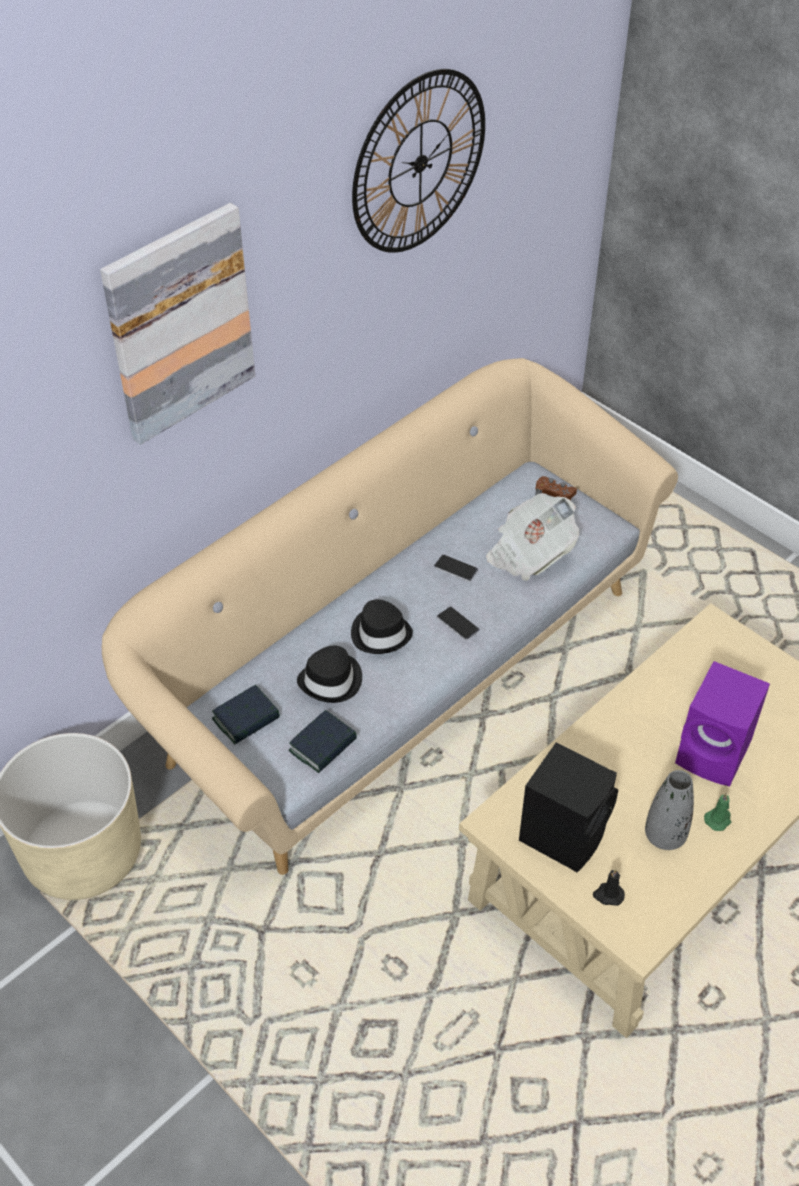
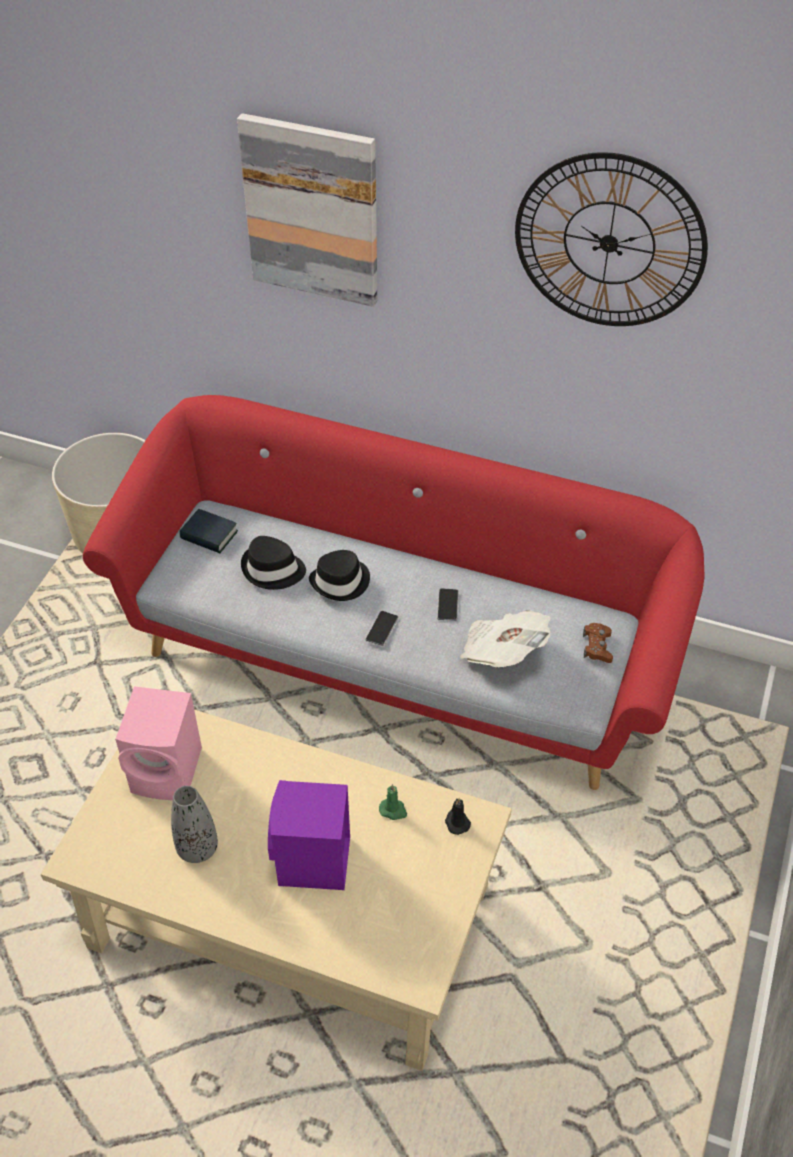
camera: 65 degrees right, 0 degrees up
(323, 746) = (204, 590): book -> none
(399, 670) = (396, 652): beige sofa -> red sofa
(564, 833) = (169, 771): black speaker -> pink speaker
(608, 895) = (116, 823): black candle -> black candle (456, 822)
(718, 819) = (235, 887): green candle -> green candle (393, 810)

